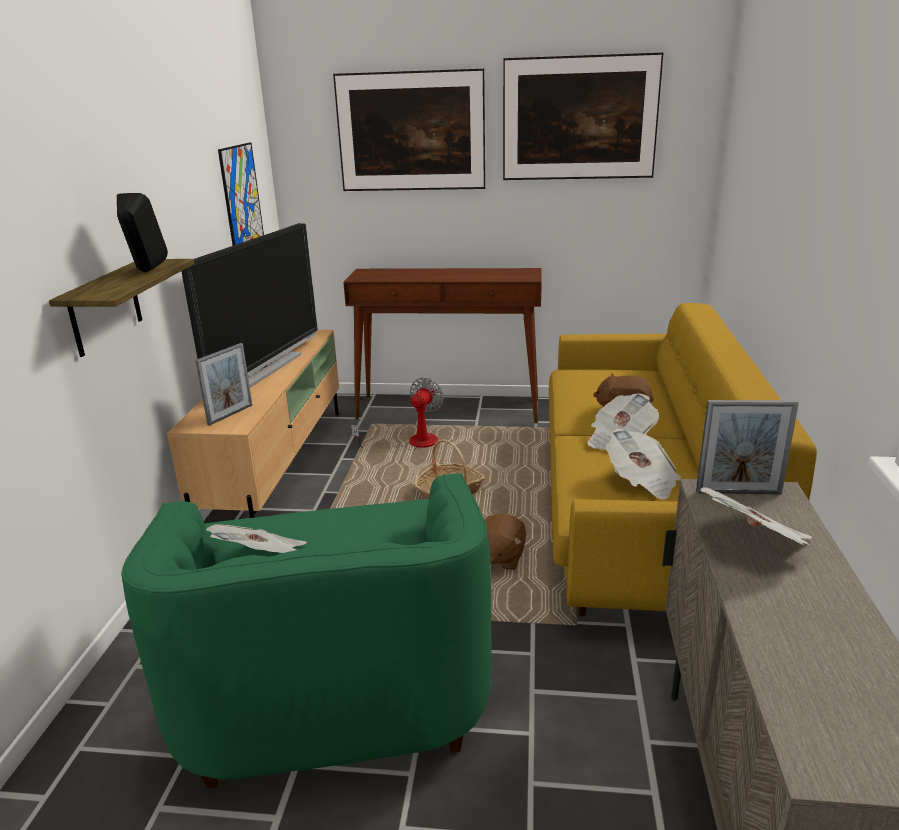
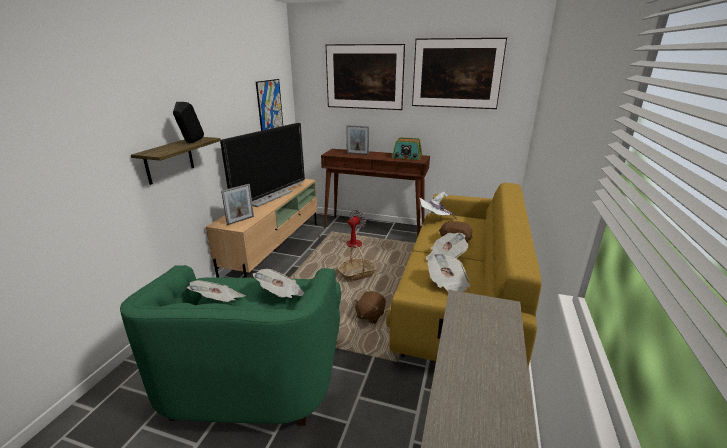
camera: 10 degrees right, 0 degrees up
(503, 273) = (407, 157): none -> radio
(572, 378) = (434, 219): none -> white hat
(738, 492) = (479, 303): picture frame -> picture frame (357, 153)
(755, 542) = (473, 337): newspaper -> newspaper (281, 294)

